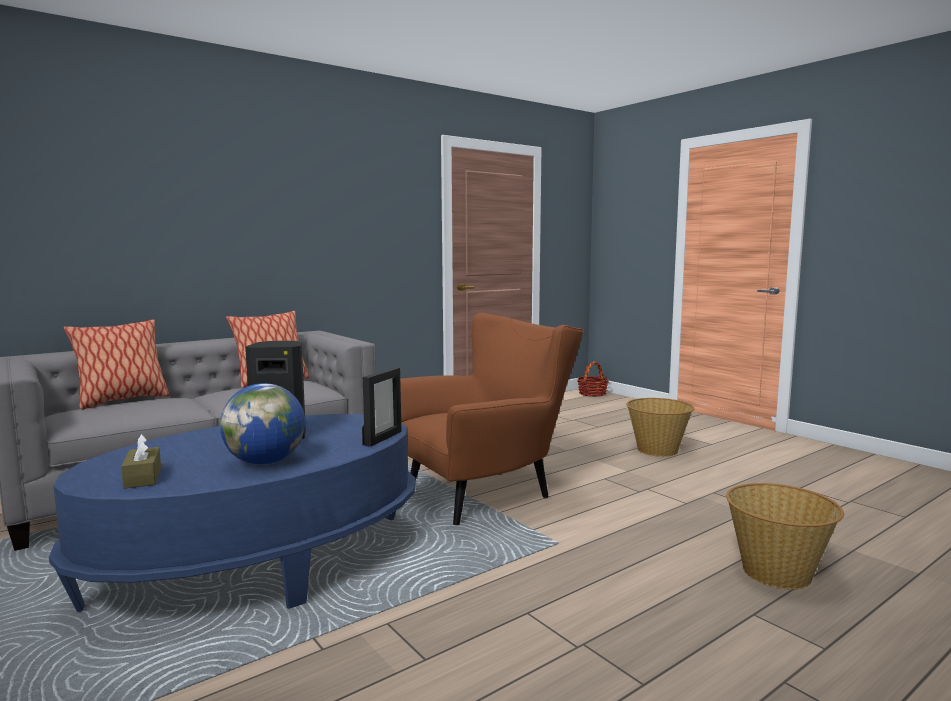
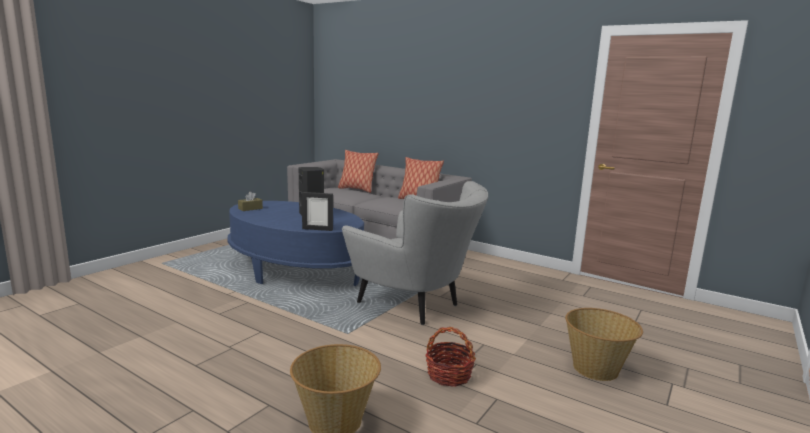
camera: 70 degrees right, 5 degrees up
(266, 462) = (272, 218): globe -> none
(488, 493) = (414, 305): brown armchair -> grey armchair
(592, 394) = (764, 326): basket -> basket (448, 375)

